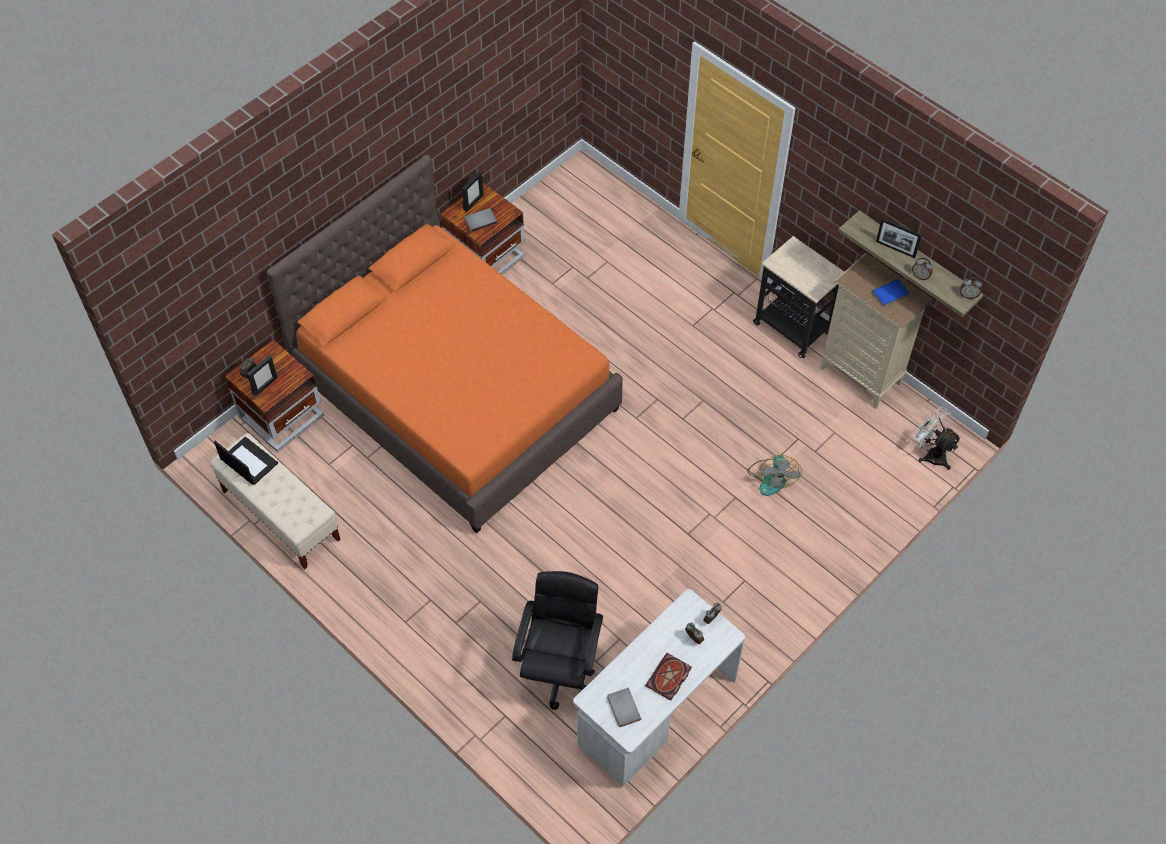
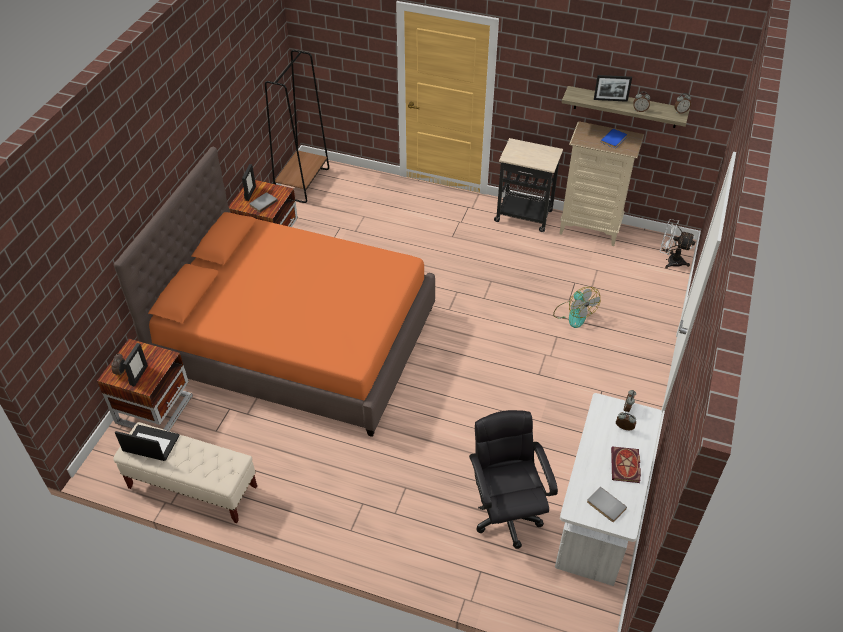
camera: 25 degrees left, 10 degrees down
(561, 190) = (302, 183): none -> clothes rack

